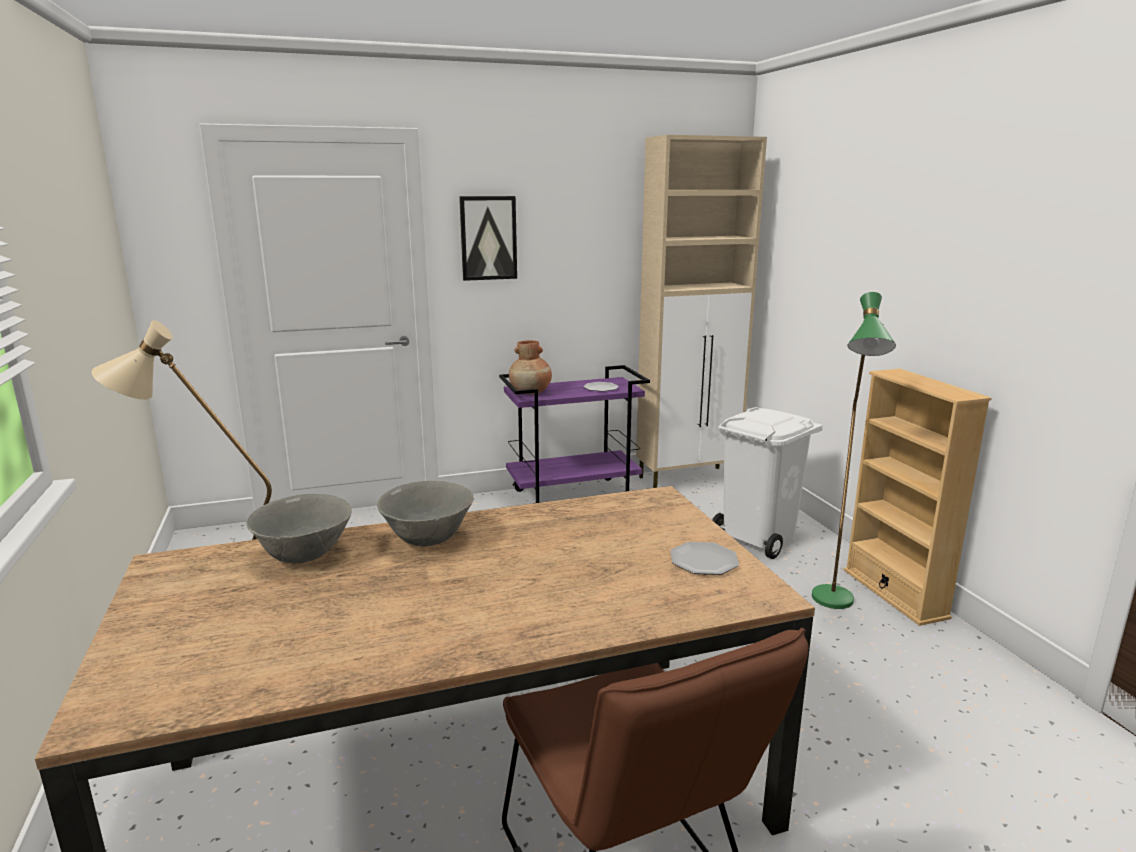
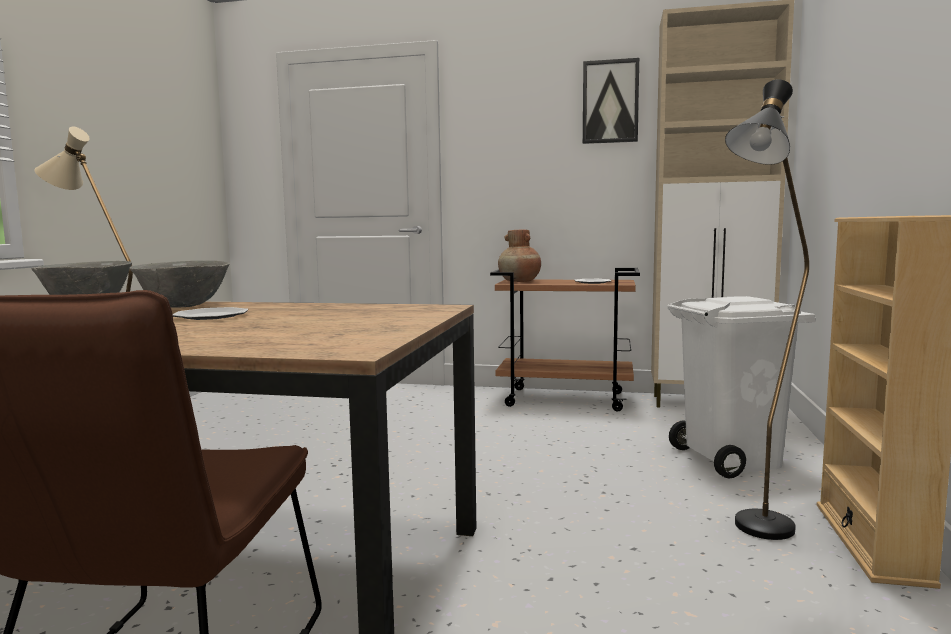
camera: 30 degrees right, 10 degrees down
(488, 238) = (497, 136): picture -> picture (610, 102)
(574, 496) = (566, 399): purple cart -> brown cart
(704, 561) = (358, 331): plate -> plate (211, 316)
(834, 606) = (757, 534): green floor lamp -> black floor lamp

